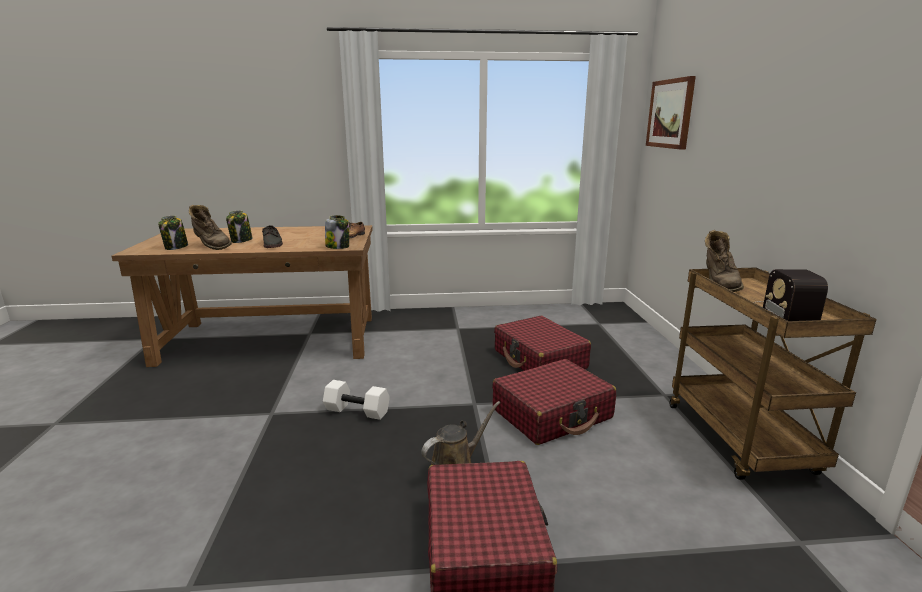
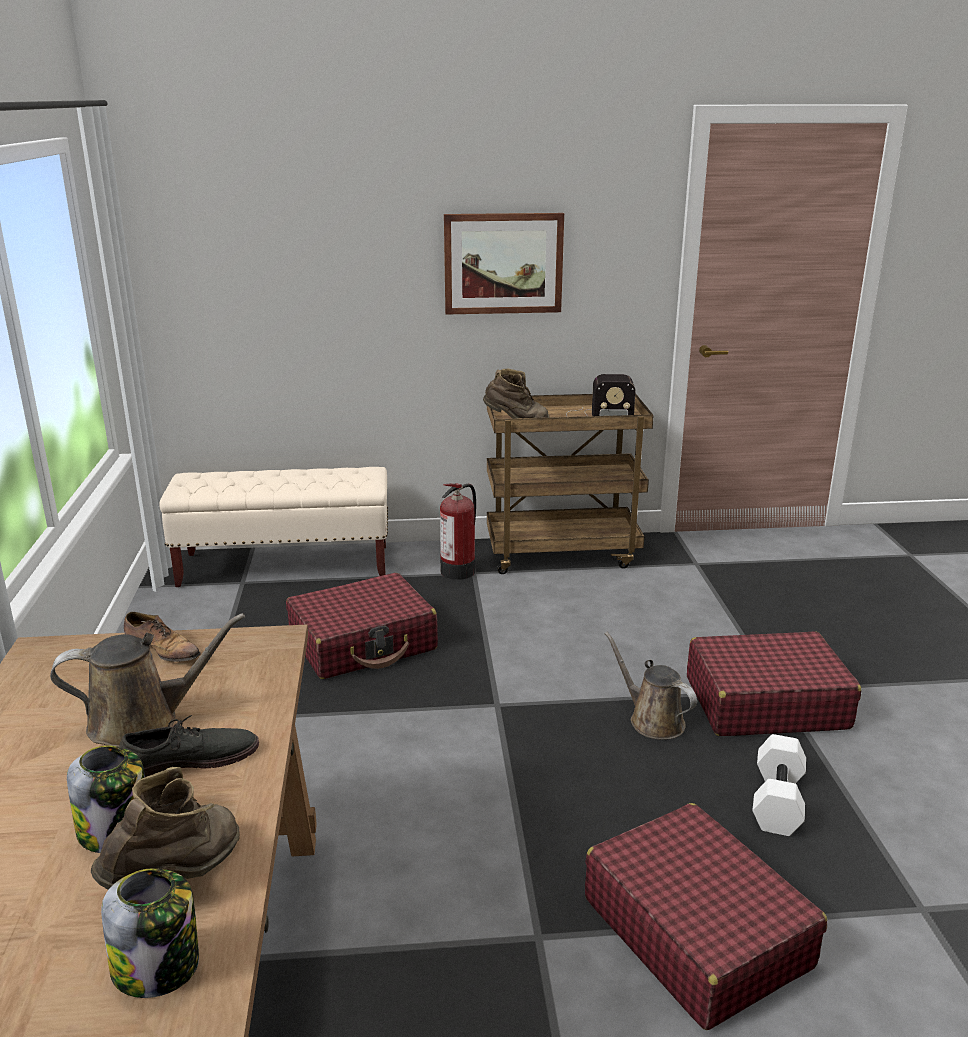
camera: 90 degrees left, 5 degrees up
(302, 238) = (143, 721): none -> brown watering can
(338, 247) = (268, 655): jar -> none
(358, 410) = (522, 820): white dumbbell -> white dumbbell (775, 800)
(552, 414) = (521, 646): red suitcase -> red suitcase (695, 931)
(627, 332) = (285, 566): none -> beige bench
(664, 388) = (459, 570): none -> fire extinguisher
(670, 114) = (212, 236): picture -> picture (503, 263)

